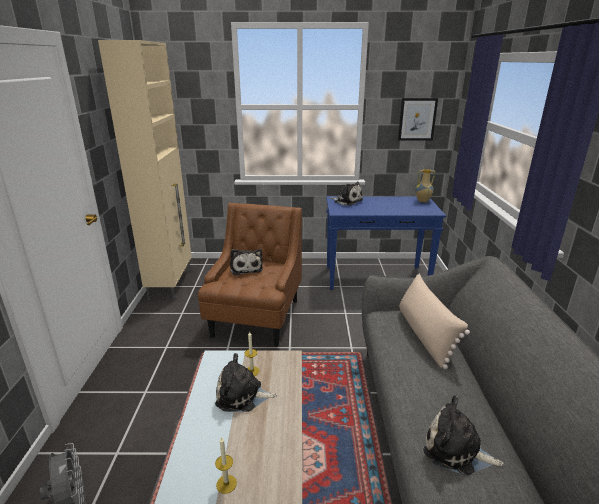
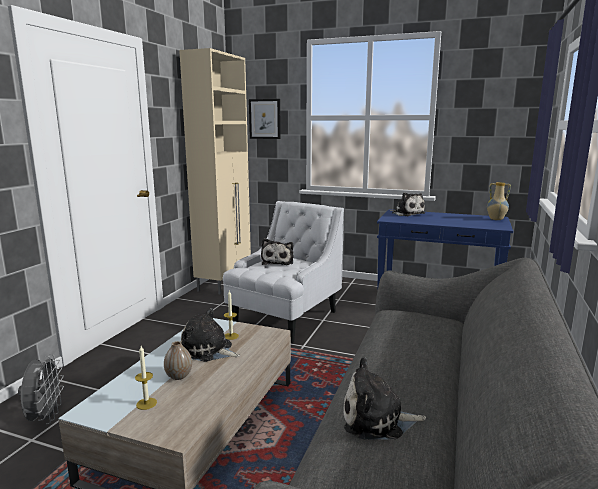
camera: 20 degrees right, 10 degrees down
(235, 438) = (179, 376): none -> vase
(256, 319) = (285, 319): brown armchair -> white armchair
(417, 119) = (497, 130): picture -> picture (265, 119)
(425, 335) = (423, 331): beige pillow -> none
(456, 450) = (377, 419): plush toy -> plush toy turned 45 degrees counterclockwise

